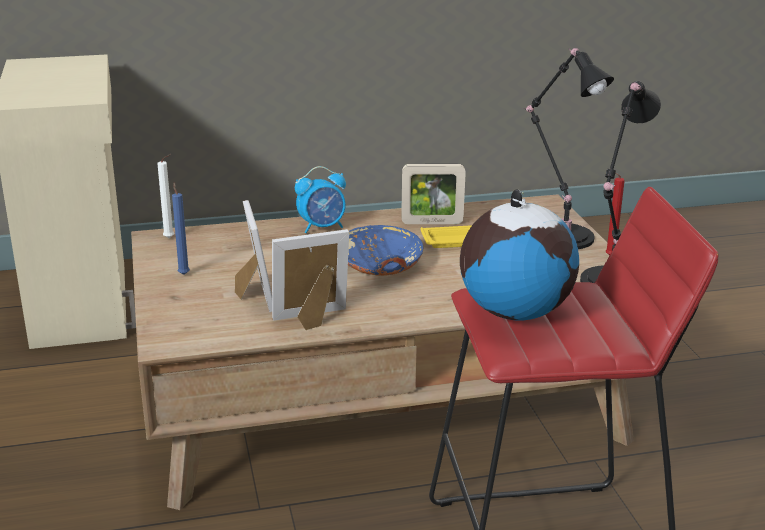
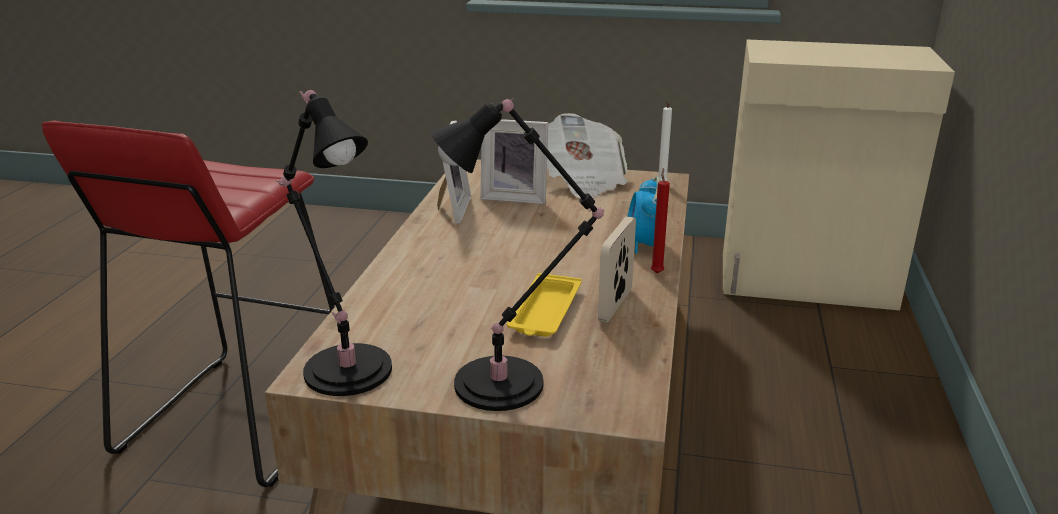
camera: 115 degrees right, 0 degrees up
(183, 274) = (581, 180): blue candle -> newspaper
(380, 265) = (525, 253): blue bowl -> none
(514, 312) = (236, 175): globe -> none
(608, 256) = (412, 397): red candle -> red candle (657, 272)

